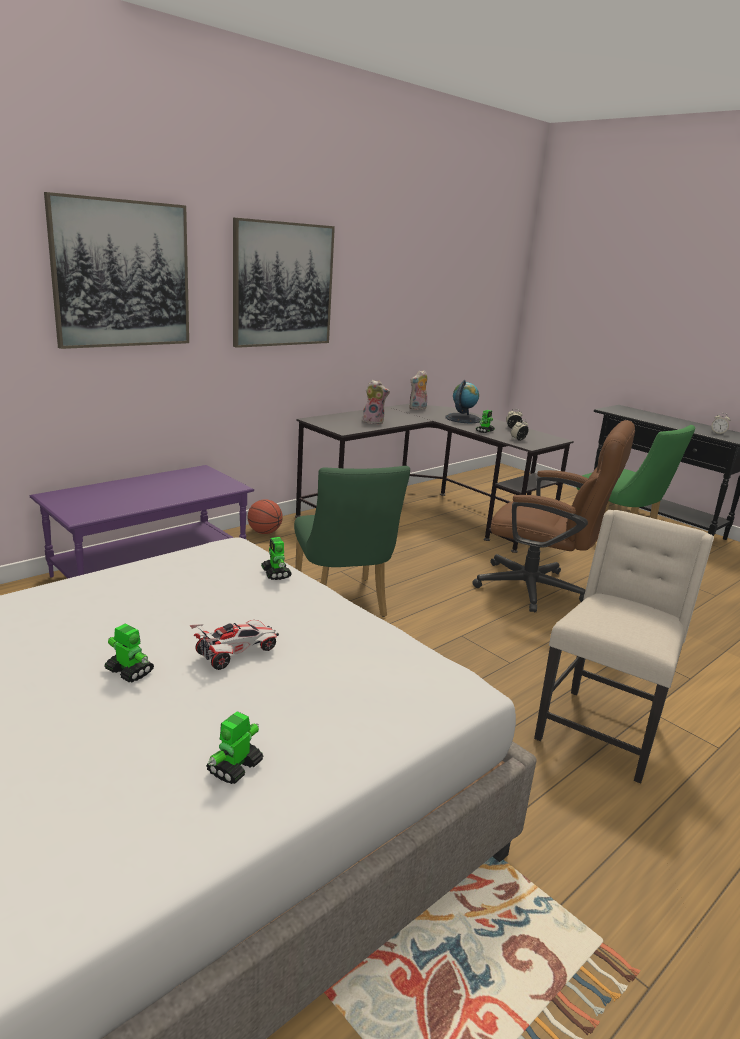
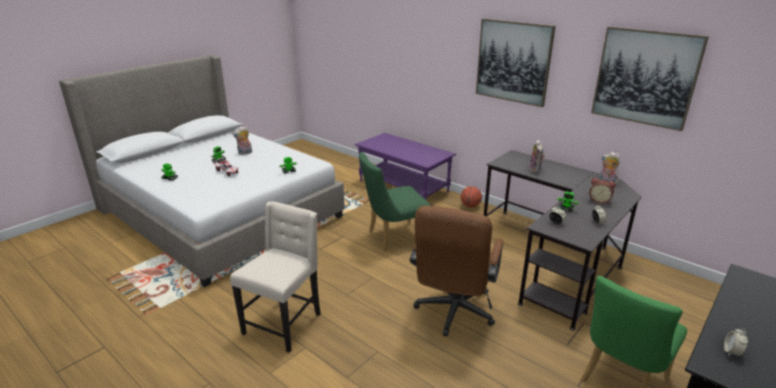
camera: 85 degrees right, 5 degrees up
(91, 630) = (245, 153): none -> plush toy
(122, 274) = (426, 44): picture -> picture (645, 77)
(463, 418) = (599, 200): globe -> alarm clock
(601, 731) = (284, 323): beige chair -> beige chair turned 90 degrees counterclockwise

